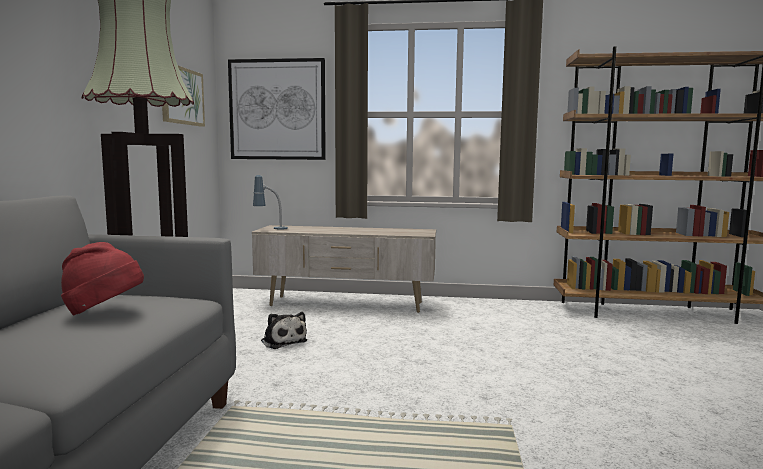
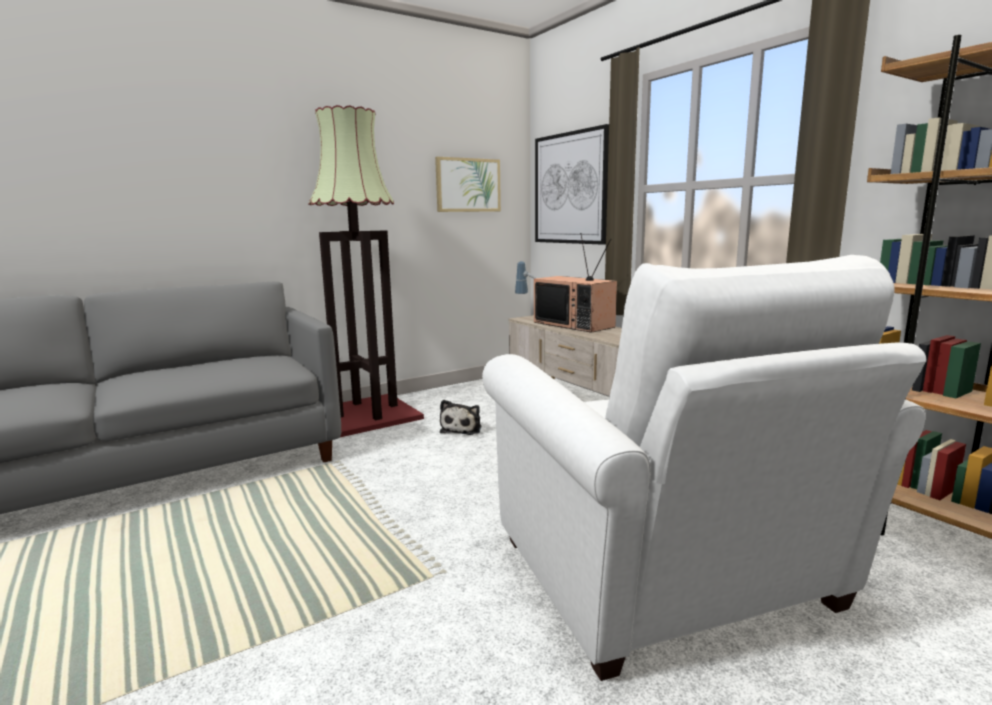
camera: 50 degrees right, 5 degrees up
(104, 312) = (221, 367): red hat -> none
(325, 229) = (575, 324): none -> television
(590, 367) = (669, 580): none -> white armchair

